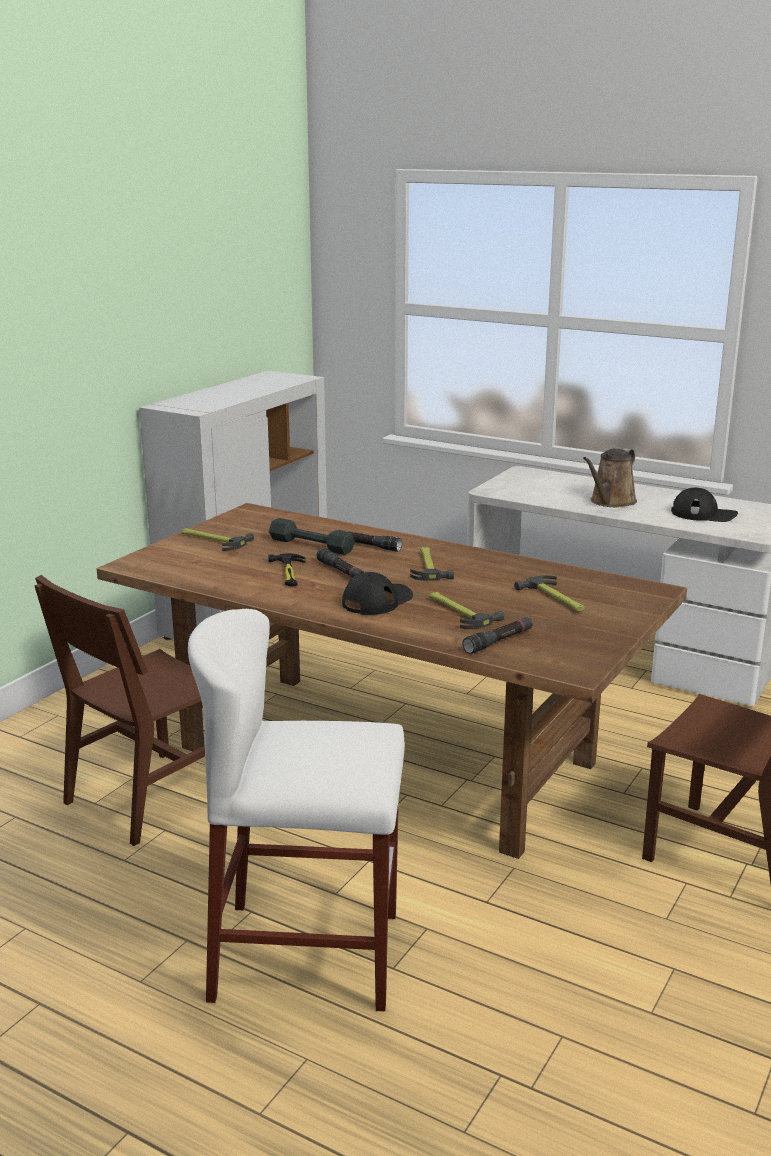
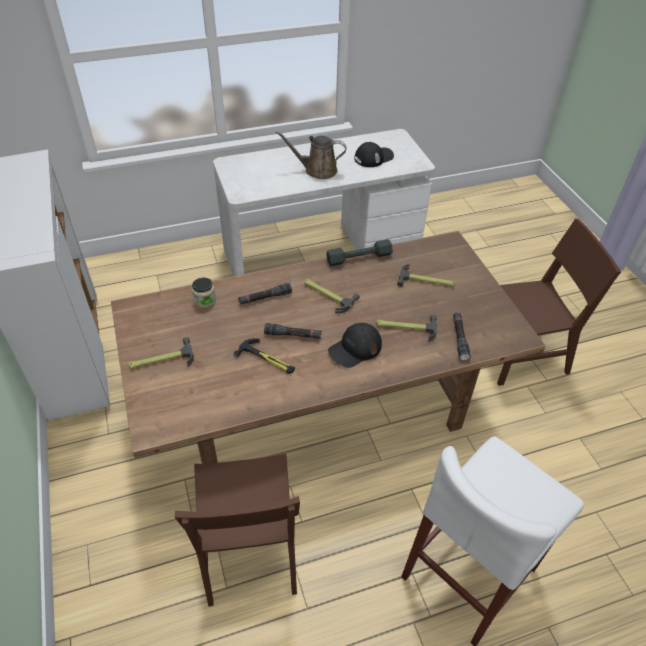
camera: 50 degrees left, 25 degrees up
(311, 545) = (232, 320): grey dumbbell -> grey dumbbell (359, 257)
(315, 528) = (204, 300): none -> jar
(377, 601) = (355, 348): black cap -> black cap turned 120 degrees counterclockwise
(610, 502) = (317, 170): brown watering can -> brown watering can turned 105 degrees clockwise

